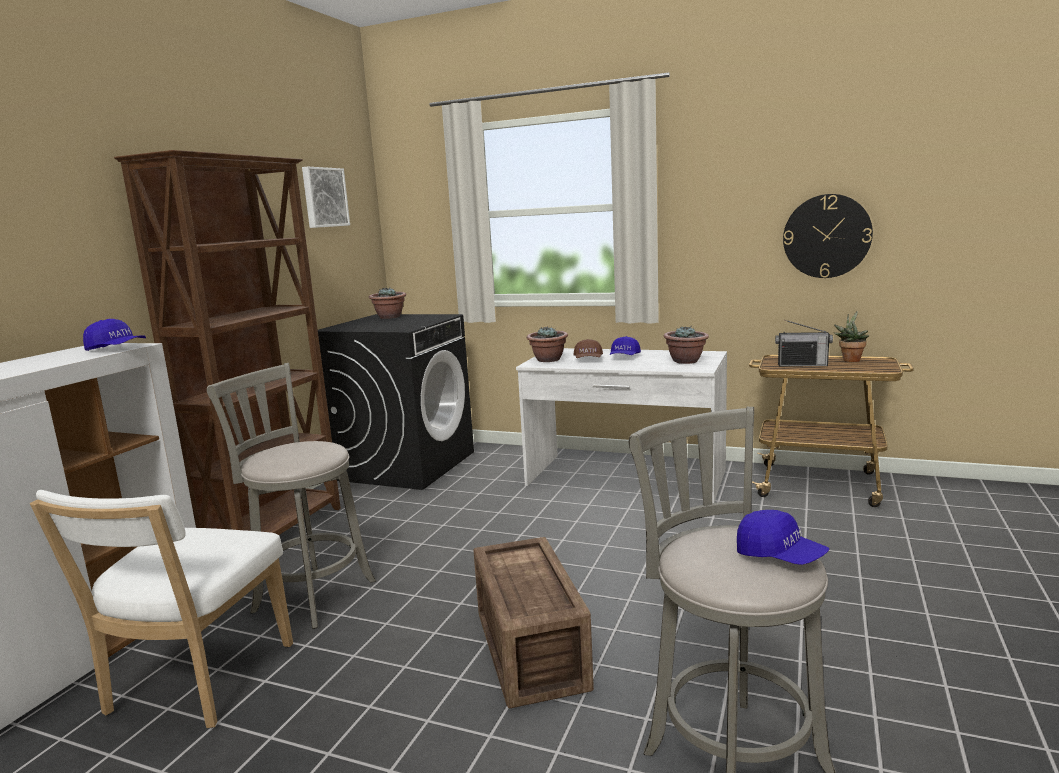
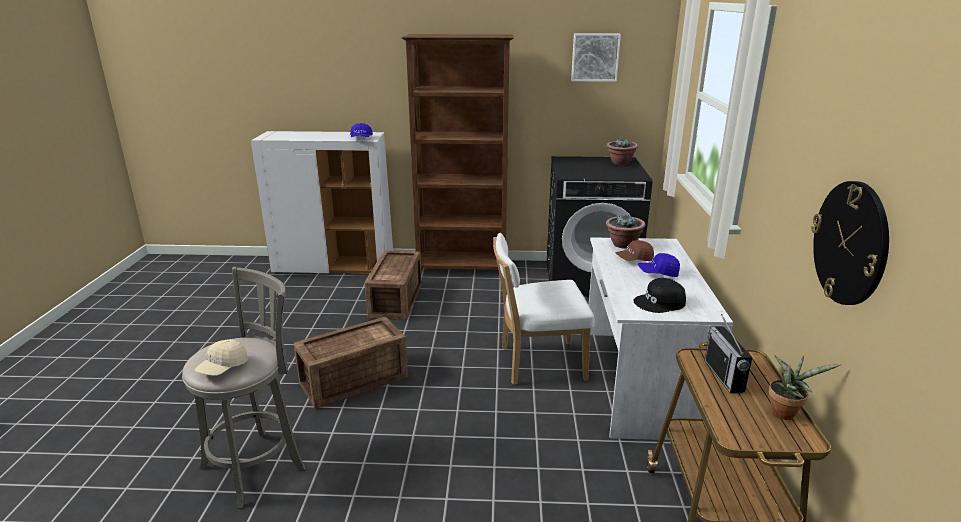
camera: 70 degrees right, 10 degrees up
(196, 683) = (317, 298): white chair -> white chair (537, 363)
(310, 594) = (397, 300): grey stool -> crate
(686, 361) = (660, 303): potted plant -> black cap
(780, 556) = (223, 368): blue cap -> beige cap

